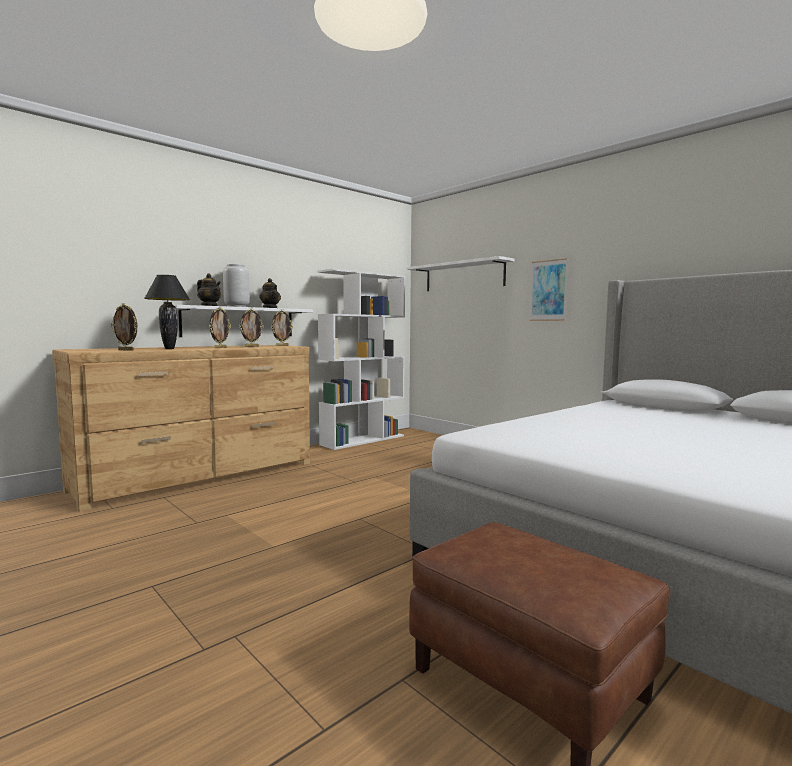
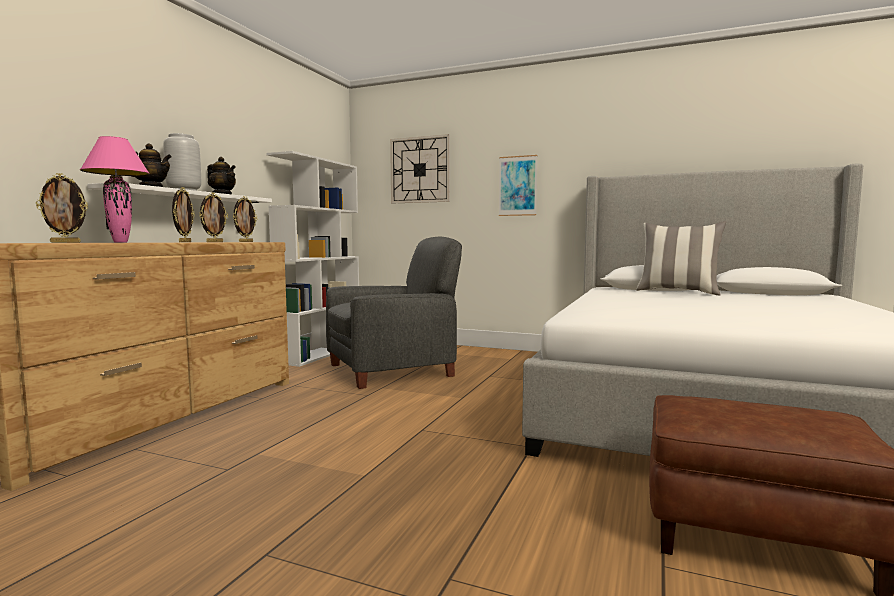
camera: 25 degrees left, 0 degrees up
(170, 349) = (121, 242): black table lamp -> pink table lamp
(401, 462) = (392, 370): none -> grey armchair
(464, 276) = (420, 170): white shelf -> wall clock
(682, 413) = (678, 292): none -> pillow

